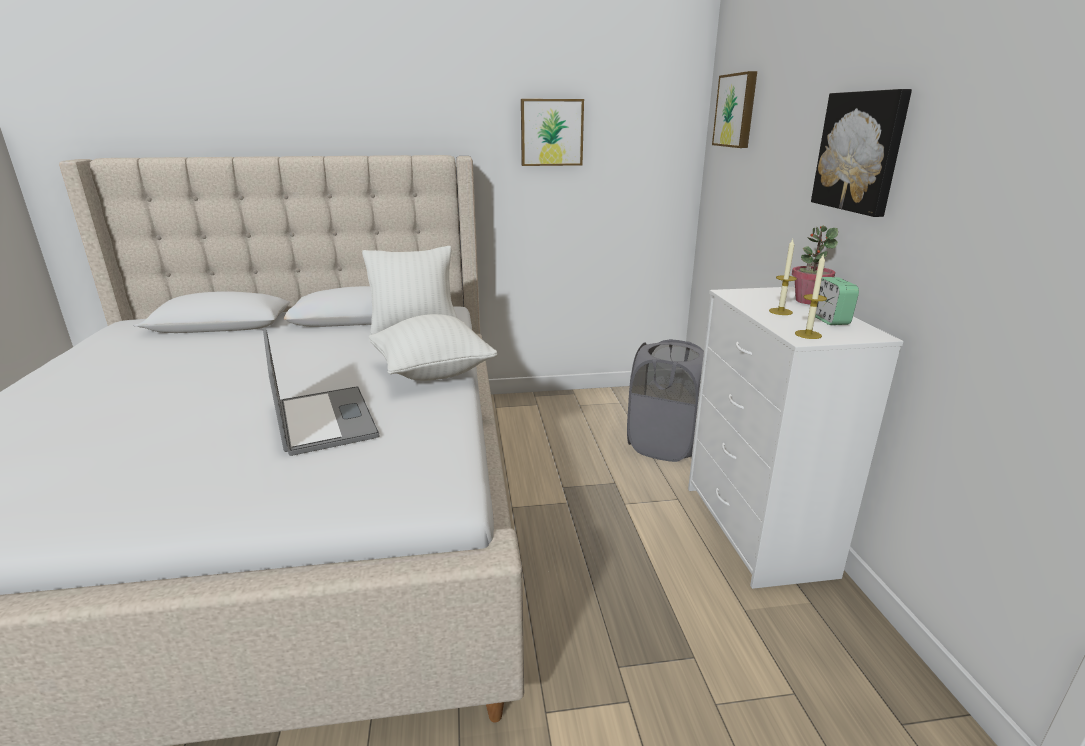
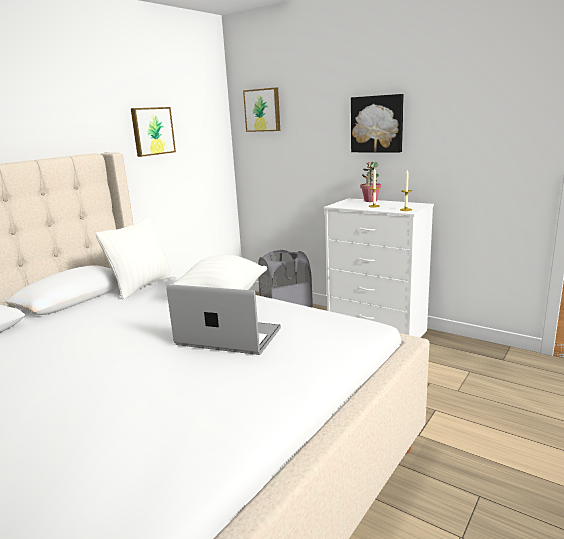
camera: 45 degrees left, 5 degrees down
(829, 320) = (396, 204): alarm clock -> none

